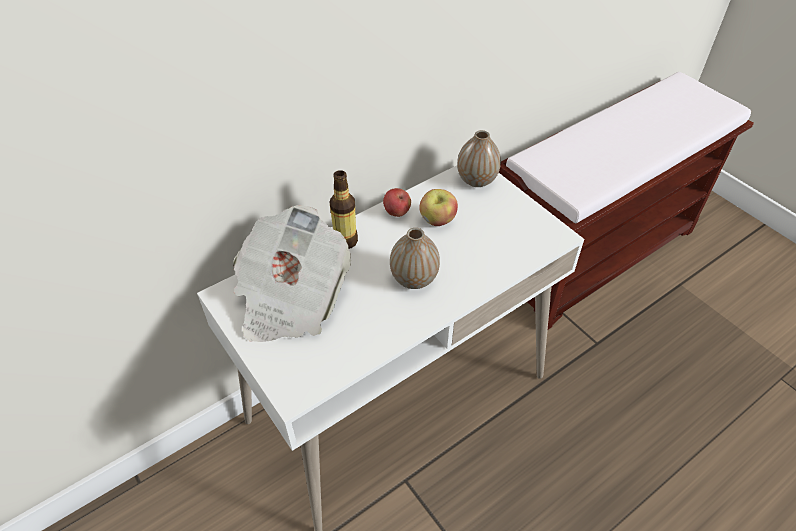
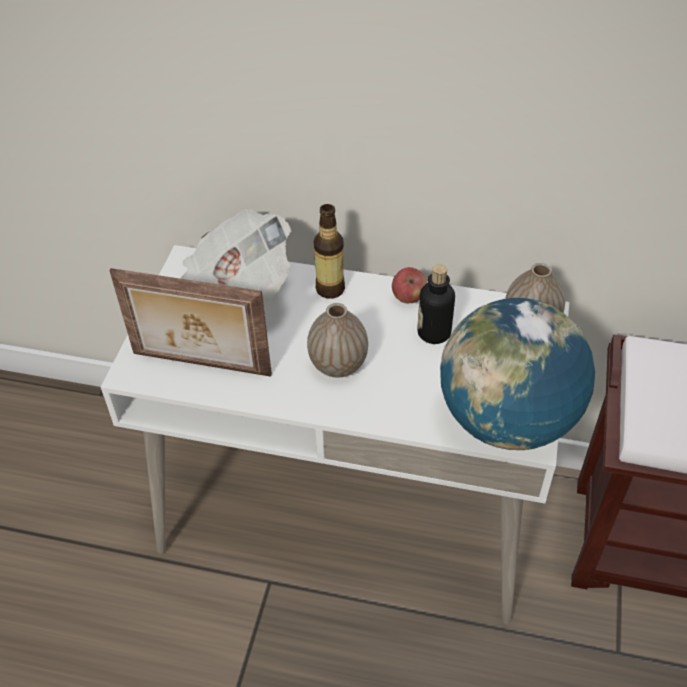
camera: 50 degrees right, 0 degrees up
(334, 349) = (200, 365): none -> picture frame
(437, 220) = (434, 333): apple -> bottle
(534, 235) = (507, 420): none -> globe

